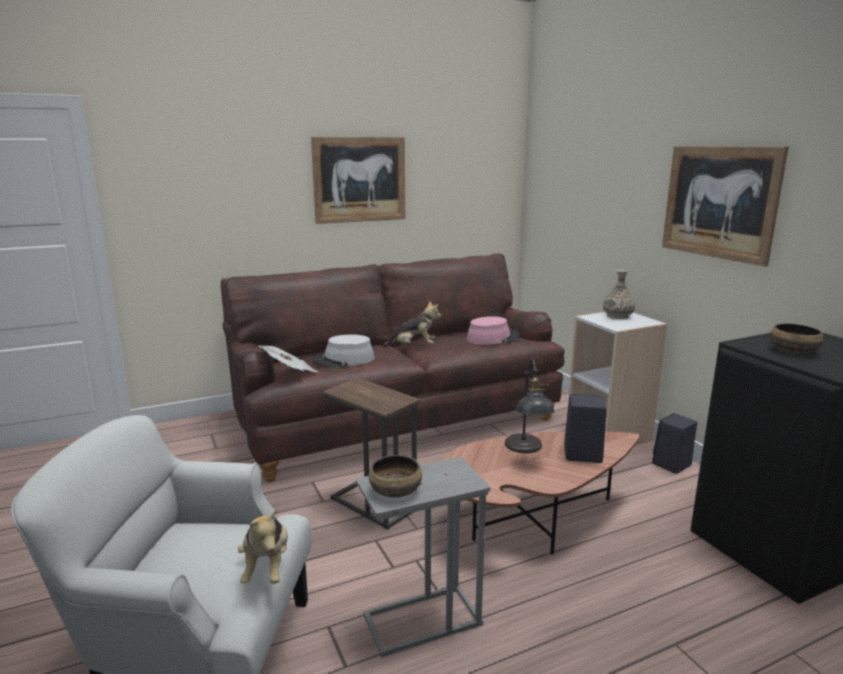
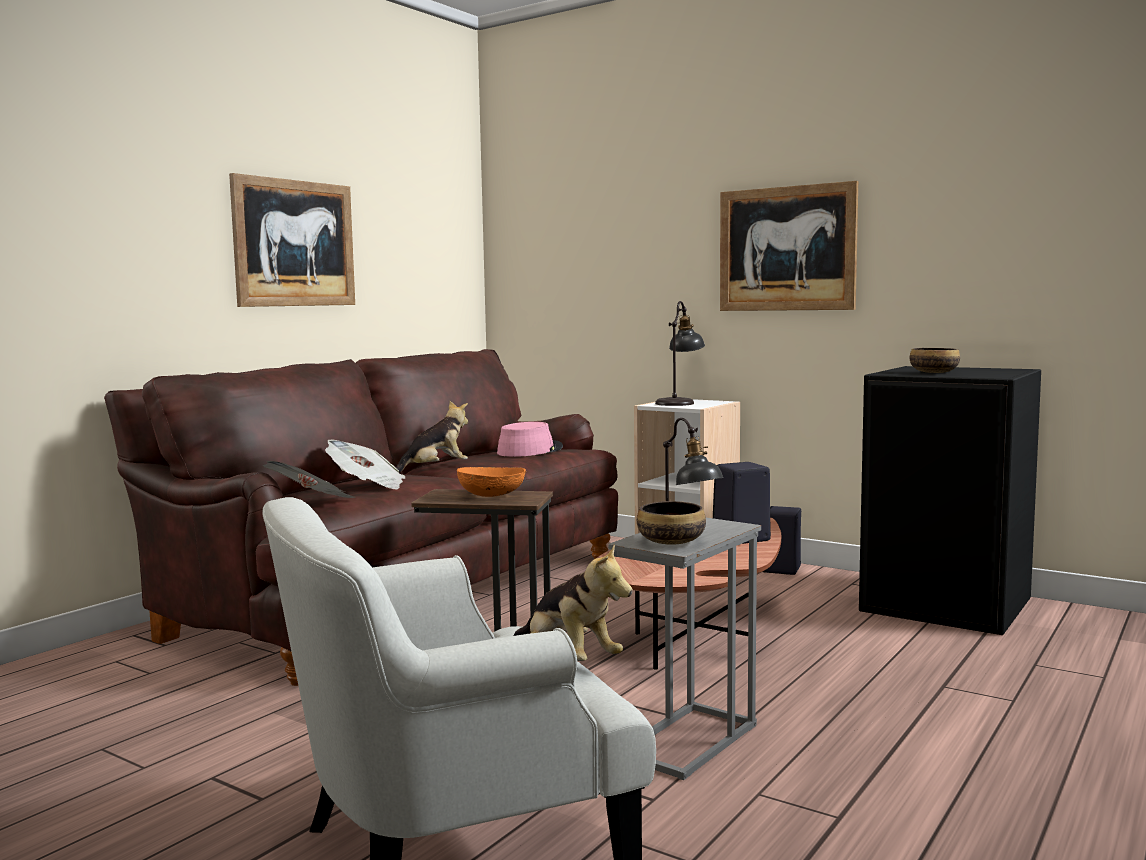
camera: 30 degrees left, 10 degrees down
(343, 360) = (367, 486): grey hat -> newspaper
(376, 395) = (491, 495): none -> orange bowl
(617, 316) = (679, 402): vase -> grey table lamp

